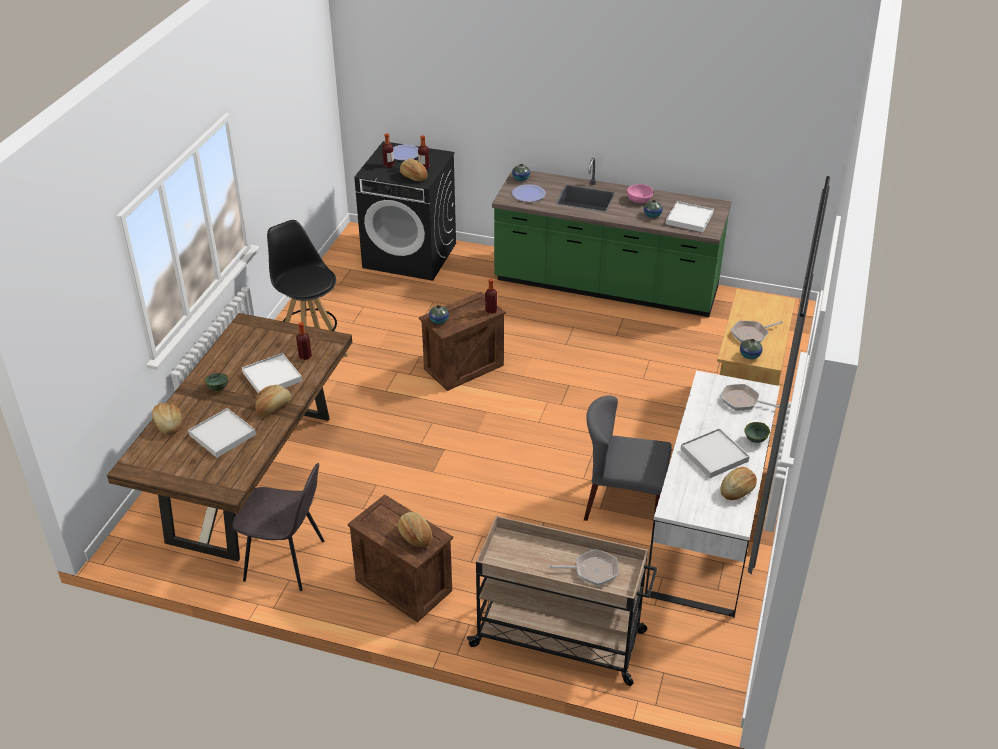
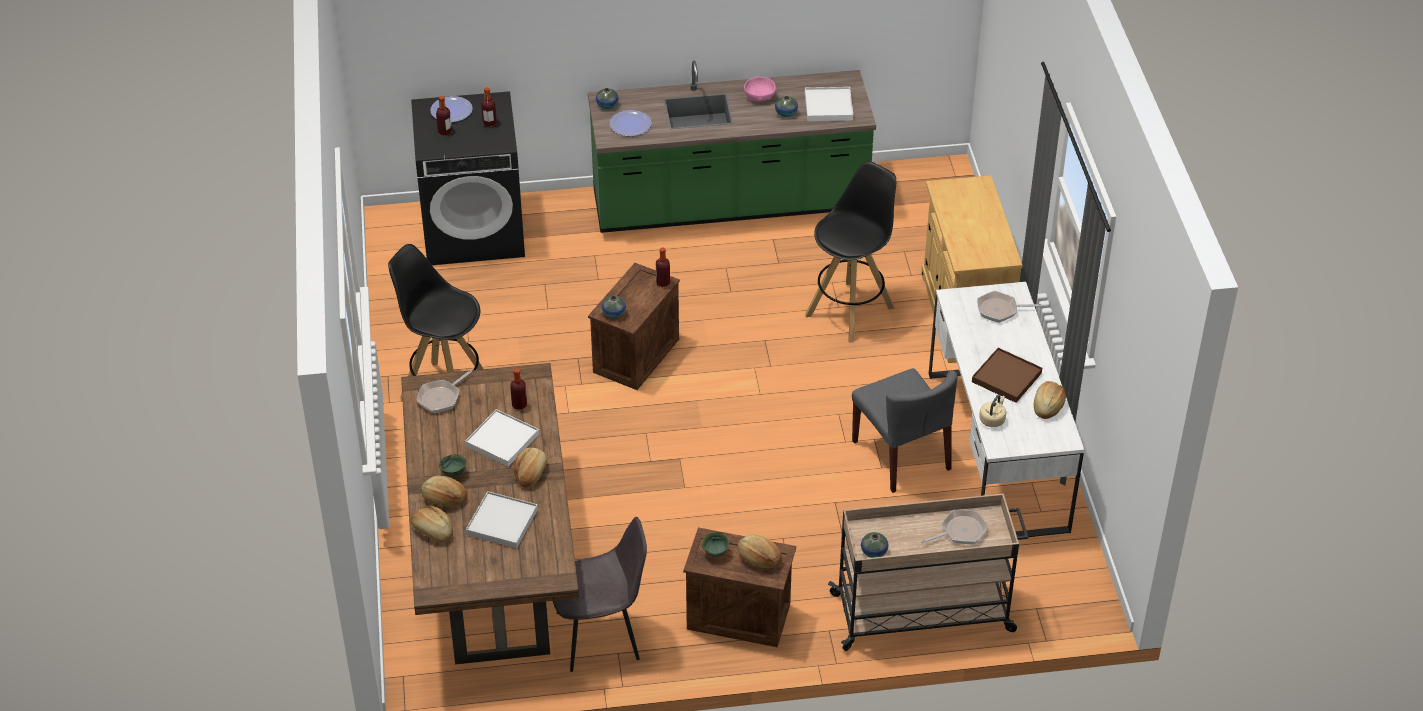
camera: 25 degrees left, 5 degrees up
(413, 176) = (486, 140): bread -> bread (444, 498)
(623, 504) = (901, 455): grey chair -> grey chair turned 105 degrees counterclockwise
(651, 384) = (850, 310): none -> black stool
(679, 485) = (992, 419): none -> beige kettle
(714, 455) = (1006, 377): white tray -> brown tray
(749, 355) = (983, 257): vase -> vase (874, 552)
(751, 334) = (972, 232): frying pan -> frying pan (441, 397)
(756, 440) = (1036, 348): green bowl -> green bowl (716, 552)

